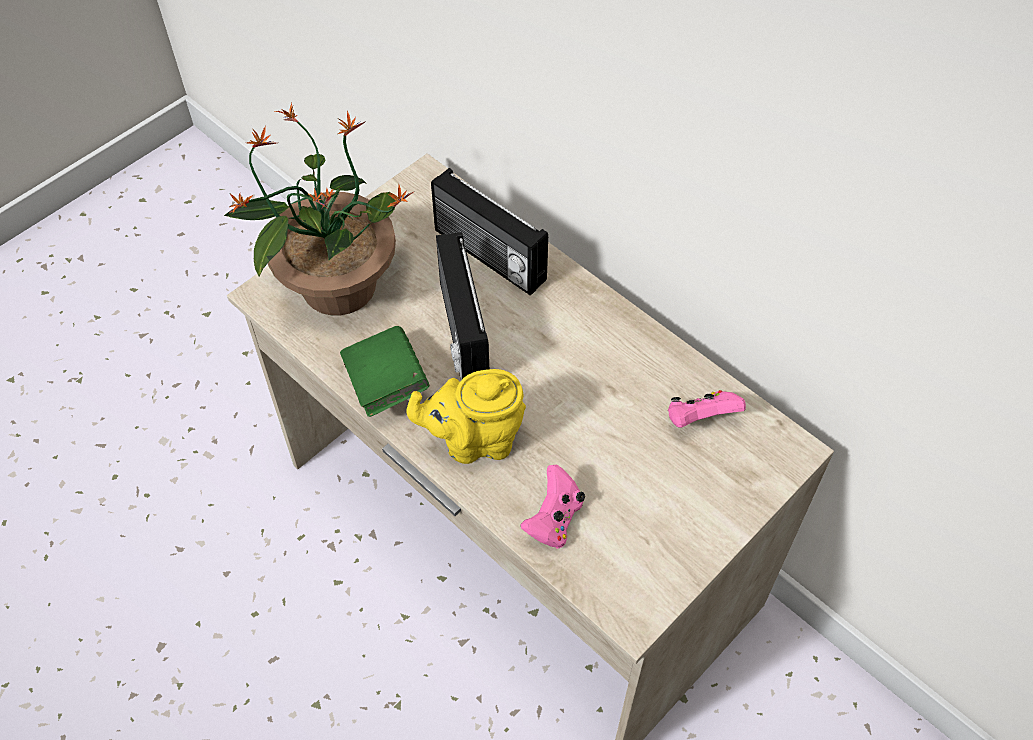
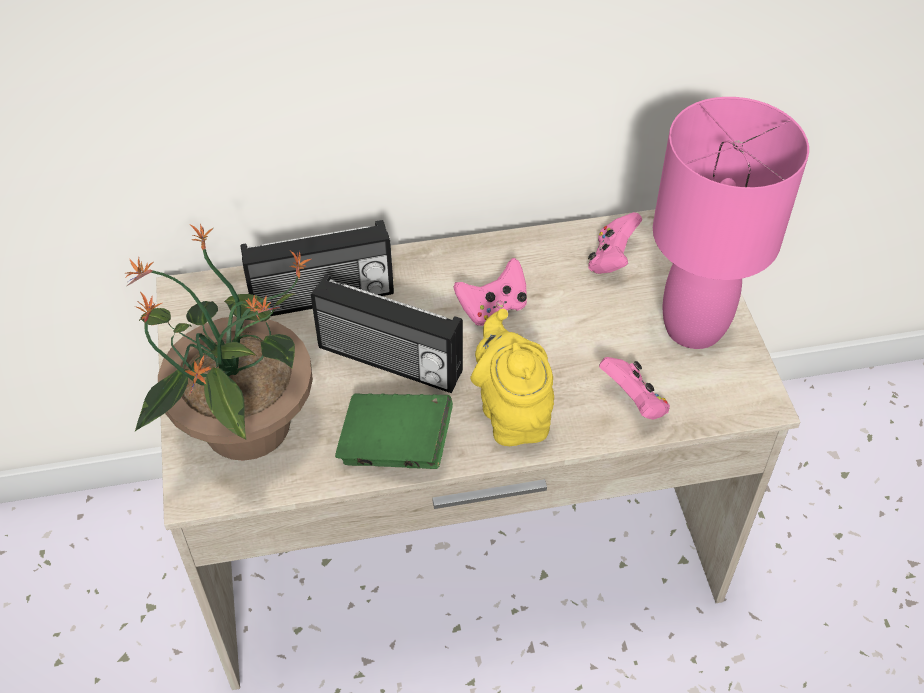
camera: 55 degrees left, 5 degrees down
(474, 440) = (512, 414): yellow teapot -> yellow teapot turned 135 degrees clockwise
(572, 367) = (493, 307): none -> pink game controller
(675, 523) = (695, 327): none -> pink table lamp

